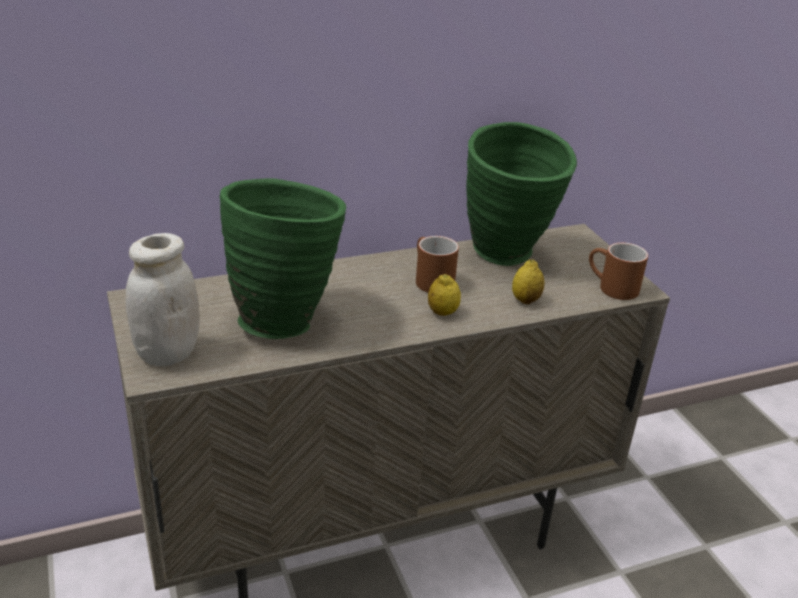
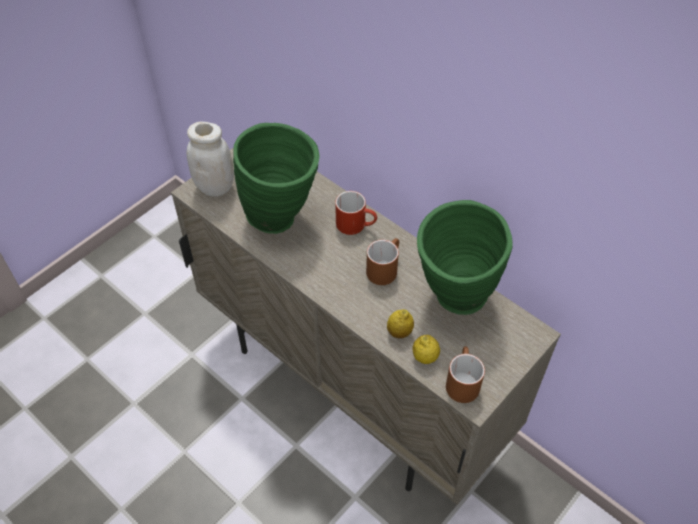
camera: 65 degrees right, 20 degrees up
(349, 275) = (356, 224): none -> red mug
(442, 312) = (347, 291): lemon -> lemon (425, 357)

